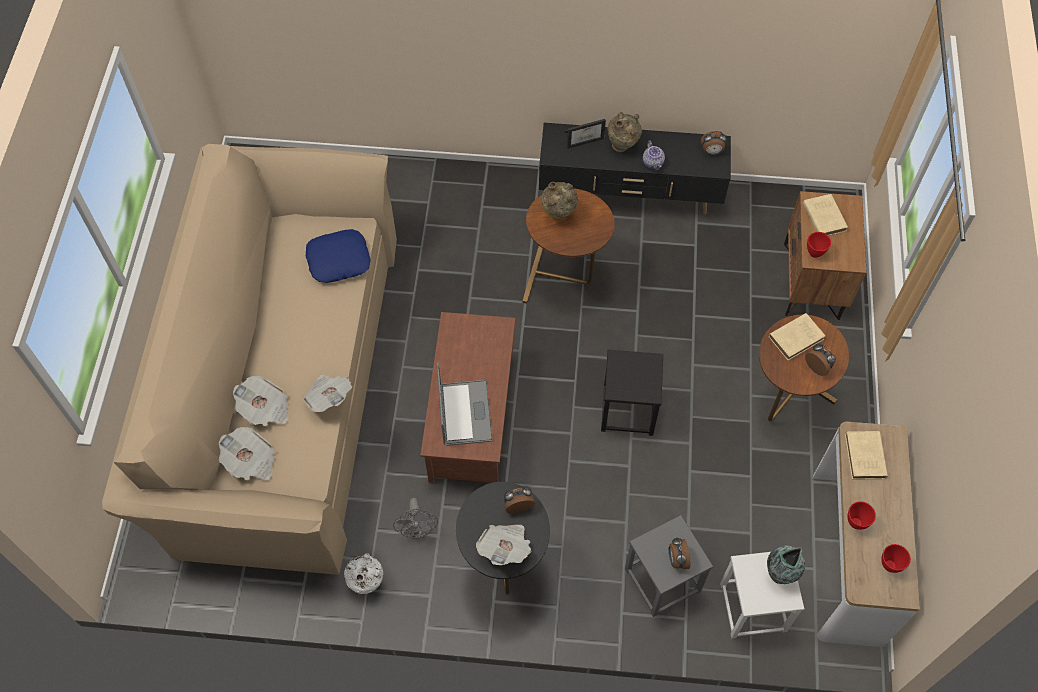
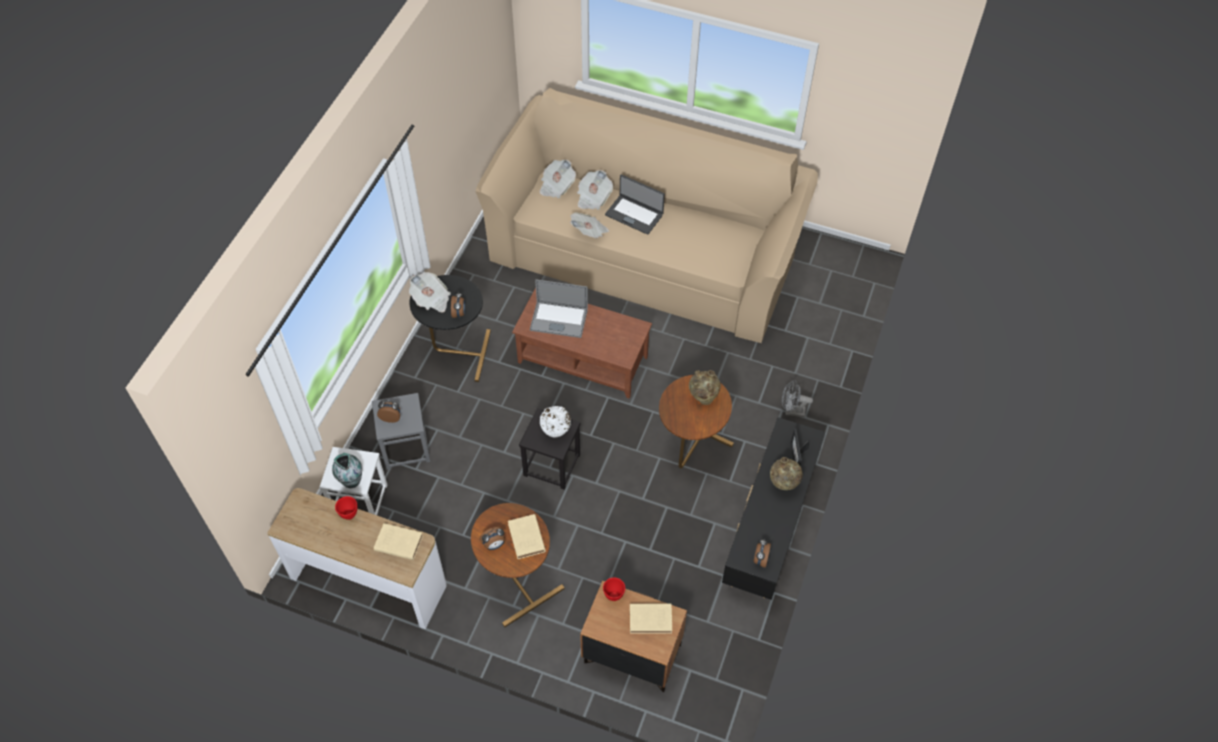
camera: 105 degrees right, 5 degrees down
(286, 352) = (634, 214): none -> laptop
(338, 260) = (708, 257): blue pillow -> none
(366, 584) = (477, 274): white vase -> white vase (556, 433)
(418, 531) = (504, 309): grey fan -> grey fan (791, 411)
(653, 163) = (758, 506): teapot -> none
(890, 566) = (307, 525): red bowl -> none

